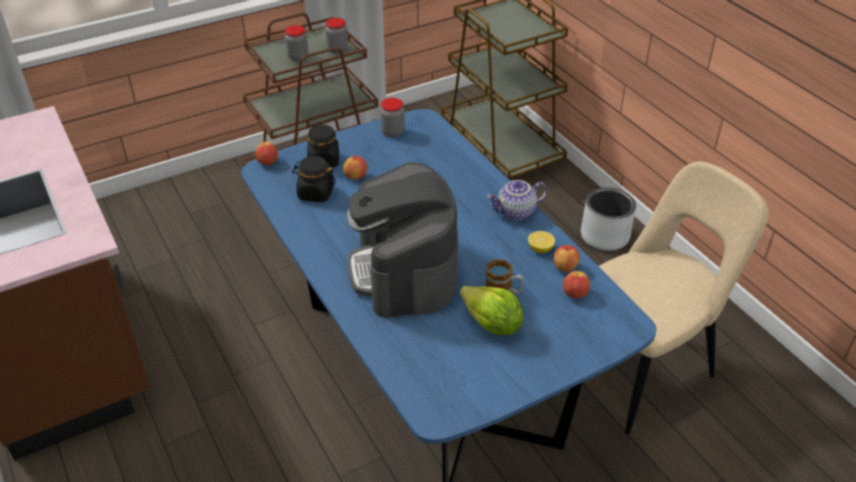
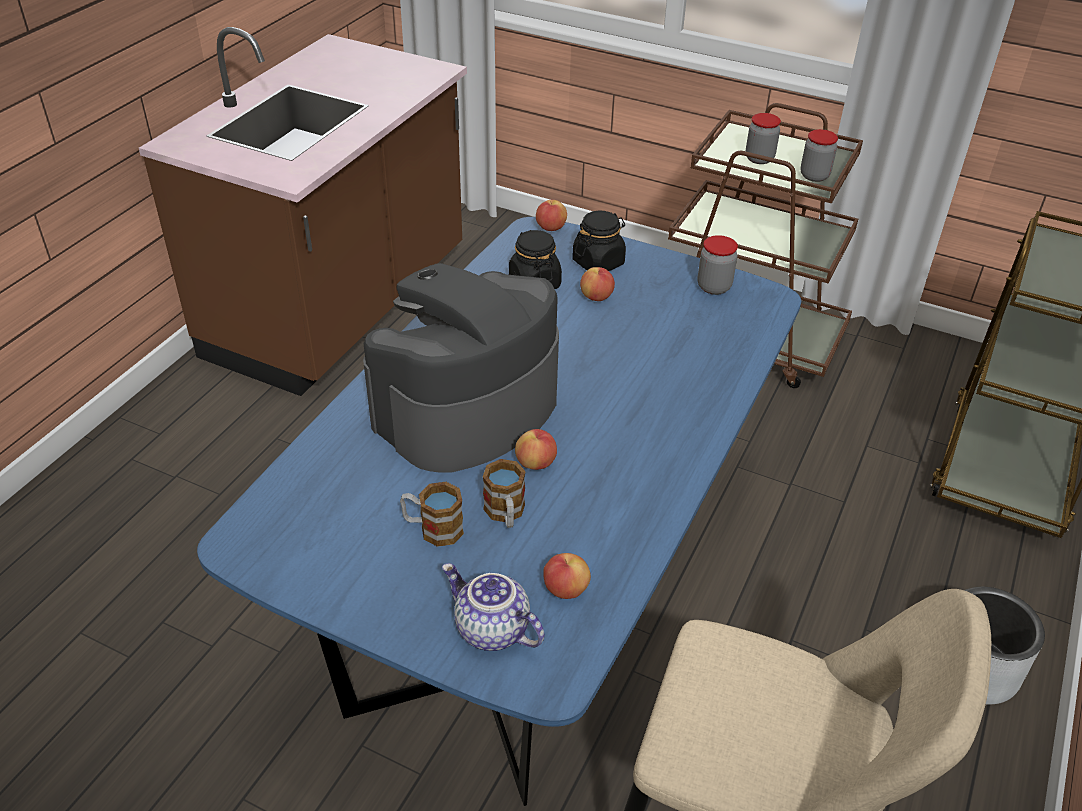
camera: 55 degrees right, 0 degrees up
(491, 325) = (433, 528): lettuce -> mug
(516, 213) = (676, 460): teapot -> teapot (490, 630)
(540, 249) = (625, 515): lemon -> none
(565, 267) = (612, 556): apple -> apple (536, 463)

